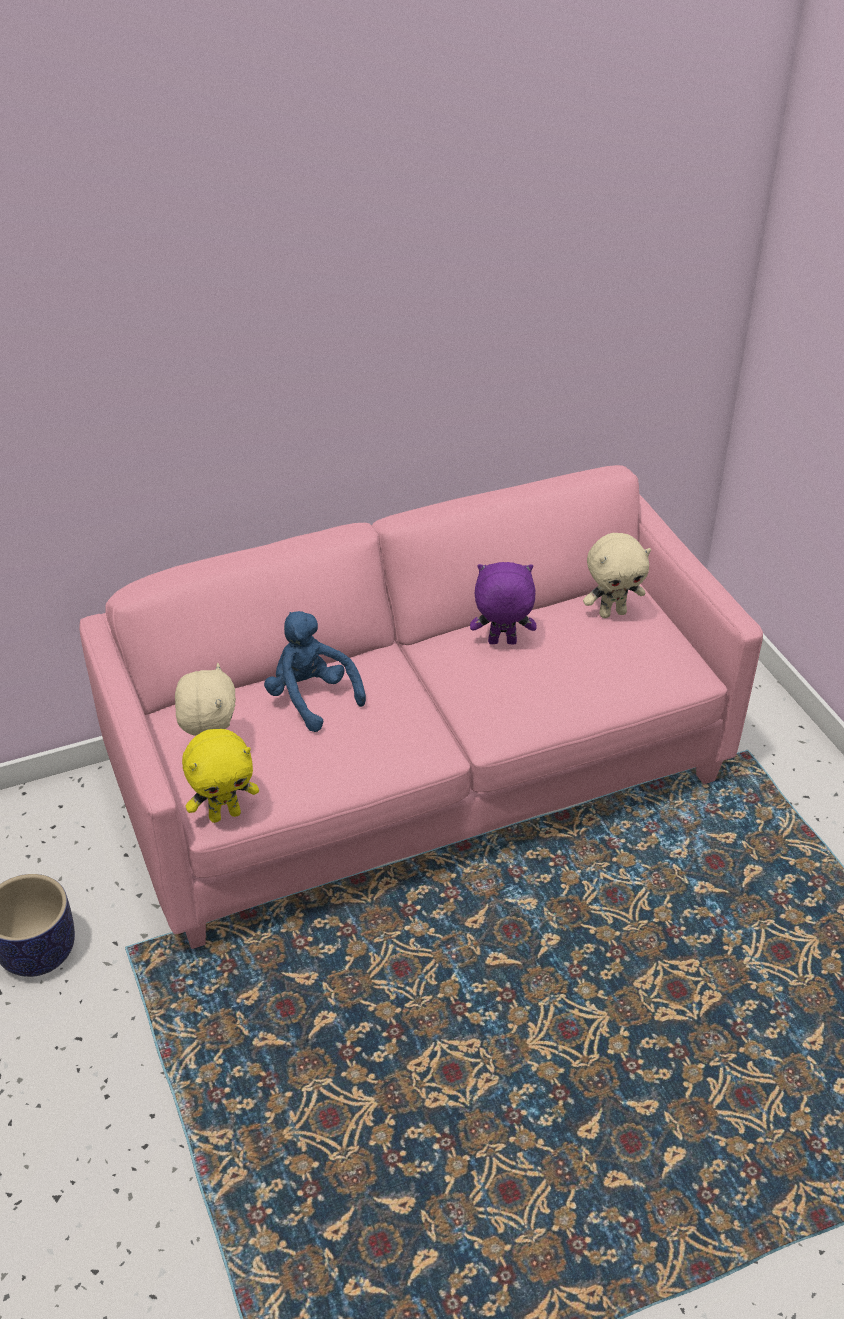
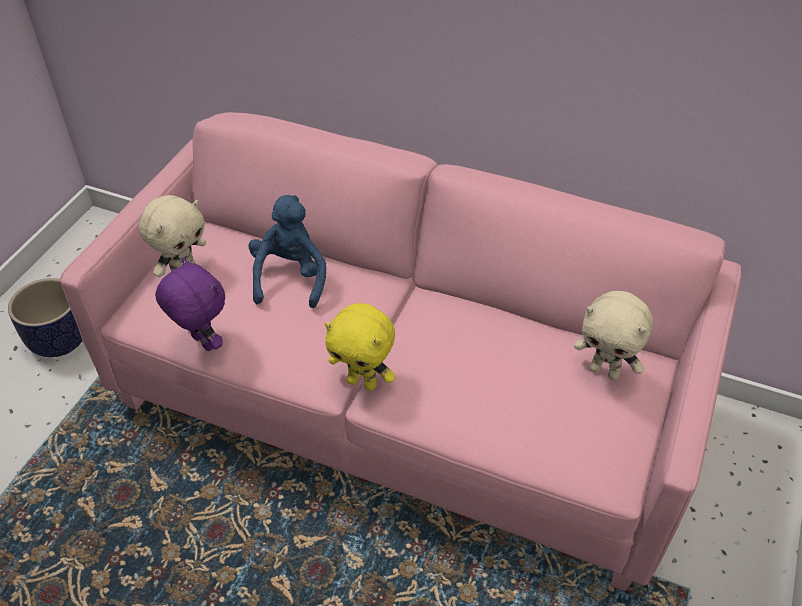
camera: 45 degrees right, 5 degrees up
(225, 814) = (140, 320): yellow plush toy -> yellow plush toy (363, 382)
(501, 643) = (476, 332): purple plush toy -> purple plush toy (201, 343)

